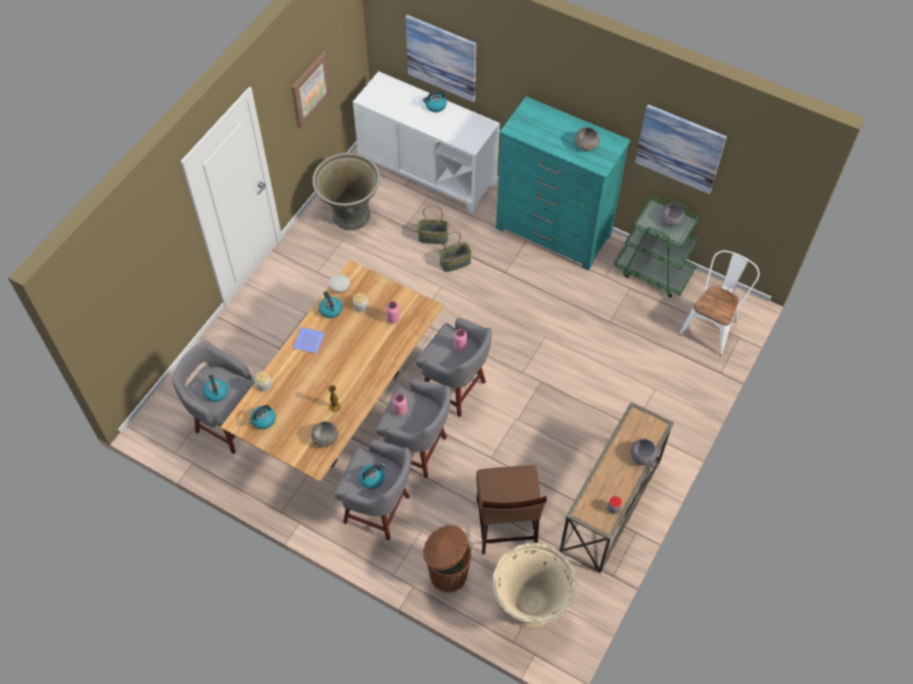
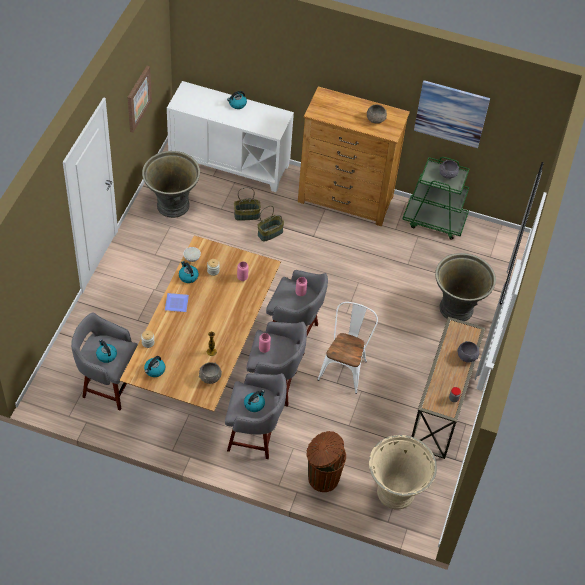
camera: 15 degrees left, 5 degrees down
(442, 58) = (241, 63): picture -> none
(506, 525) = (361, 434): brown chair -> none
(553, 232) = (345, 199): turquoise dresser -> brown dresser
(657, 384) = (457, 308): none -> grey planter
(712, 325) = (490, 257): white chair -> white chair (345, 367)

